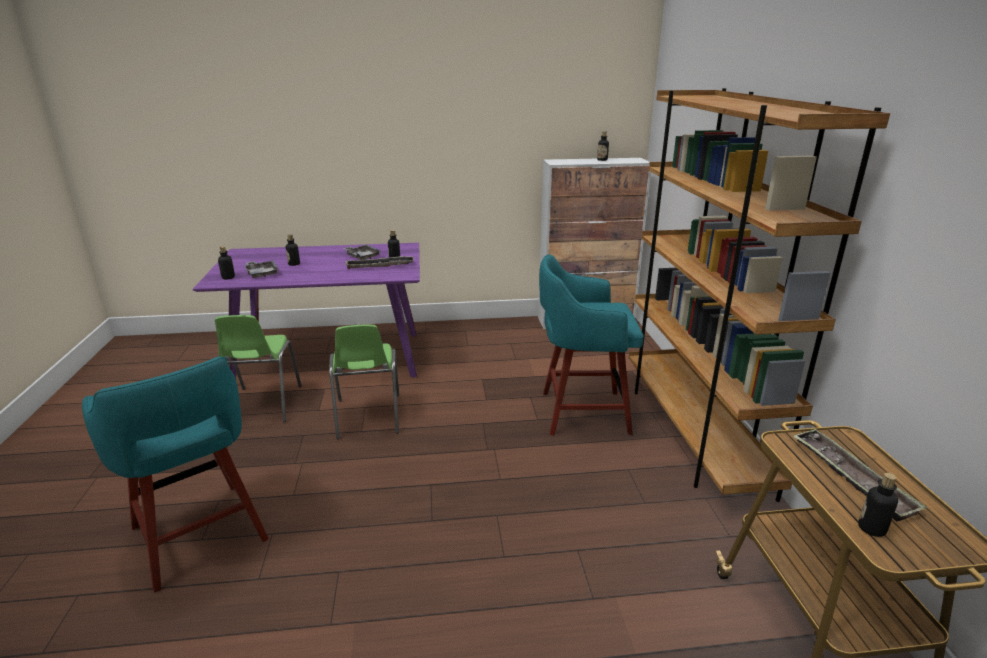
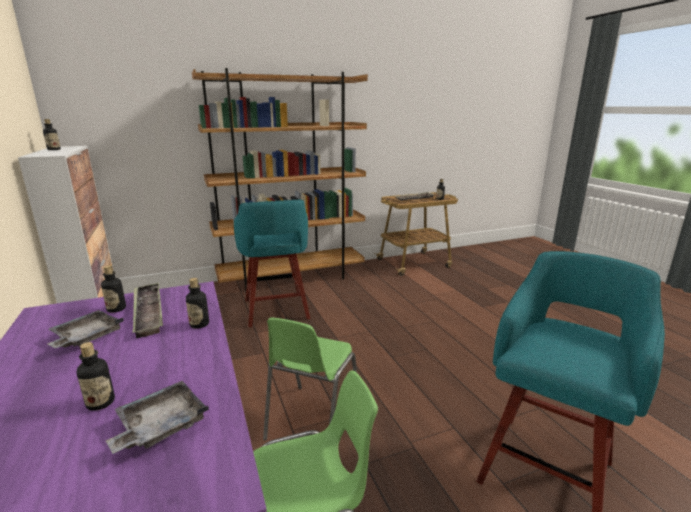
camera: 105 degrees left, 5 degrees down
(228, 277) = (181, 474): bottle -> bottle (199, 324)
(368, 417) = (312, 420): green chair -> green chair turned 135 degrees clockwise

